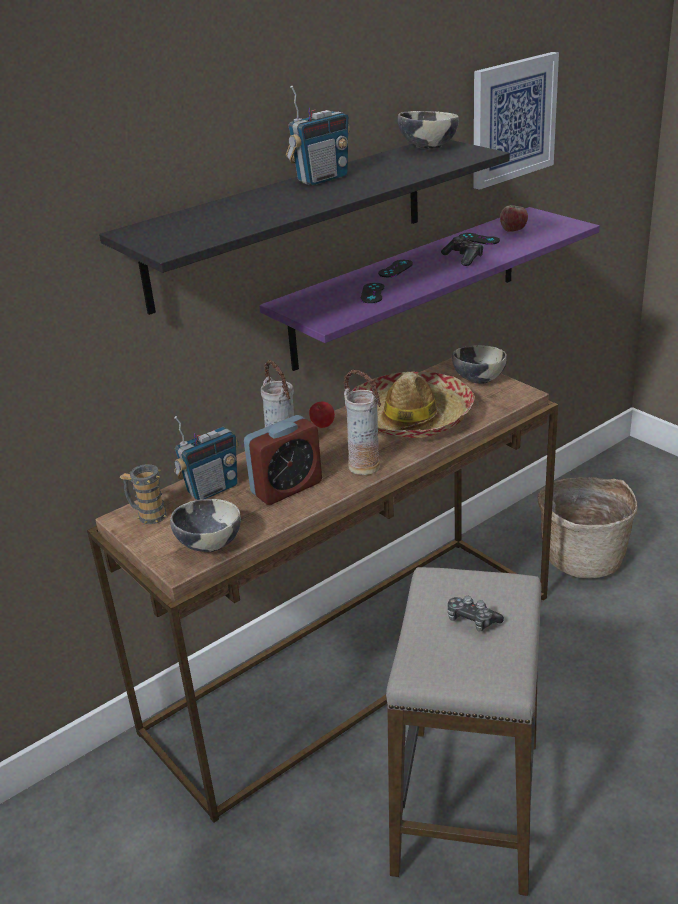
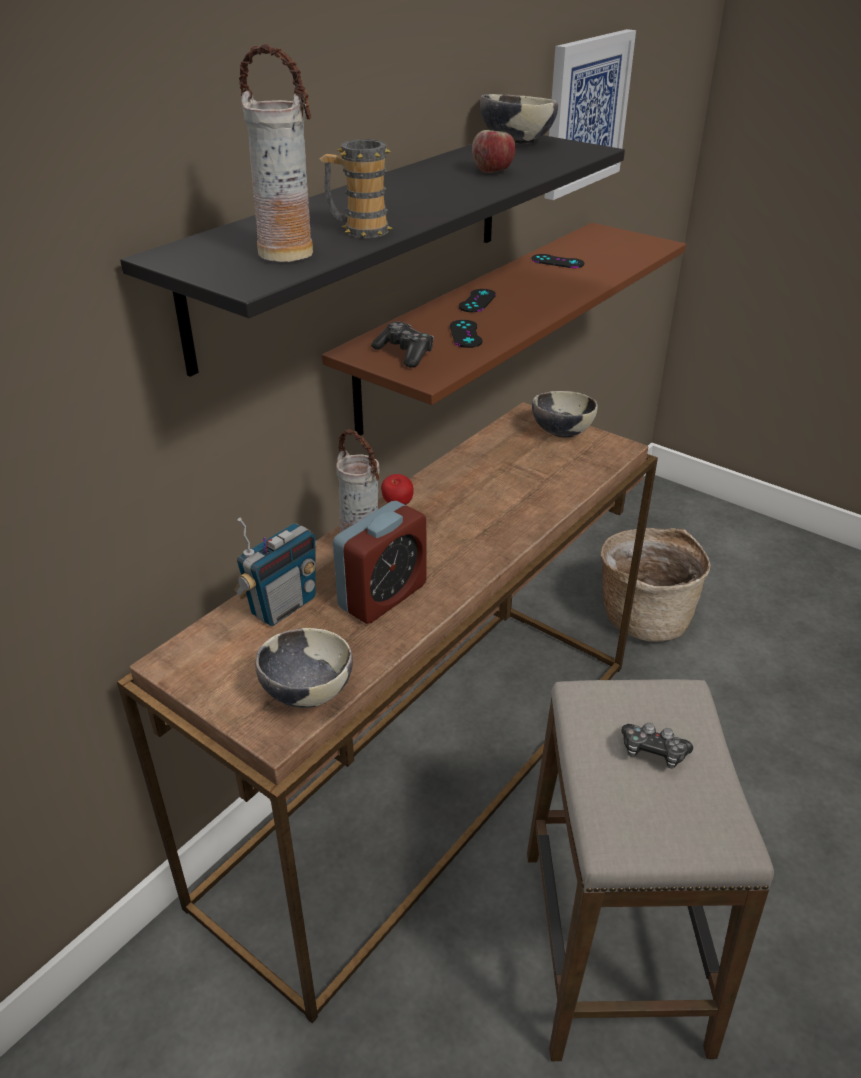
camera: 15 degrees left, 5 degrees up
(147, 515) = (205, 654): mug -> mug (358, 231)
(322, 179) = (407, 180): radio -> none
(365, 466) = (472, 557): vase -> vase (287, 253)
(407, 287) = (476, 323): purple shelf -> brown shelf
(411, 418) = (502, 486): hat -> none
(463, 258) = (553, 285): game controller -> game controller (405, 353)
(513, 230) = (591, 250): apple -> apple (492, 171)

